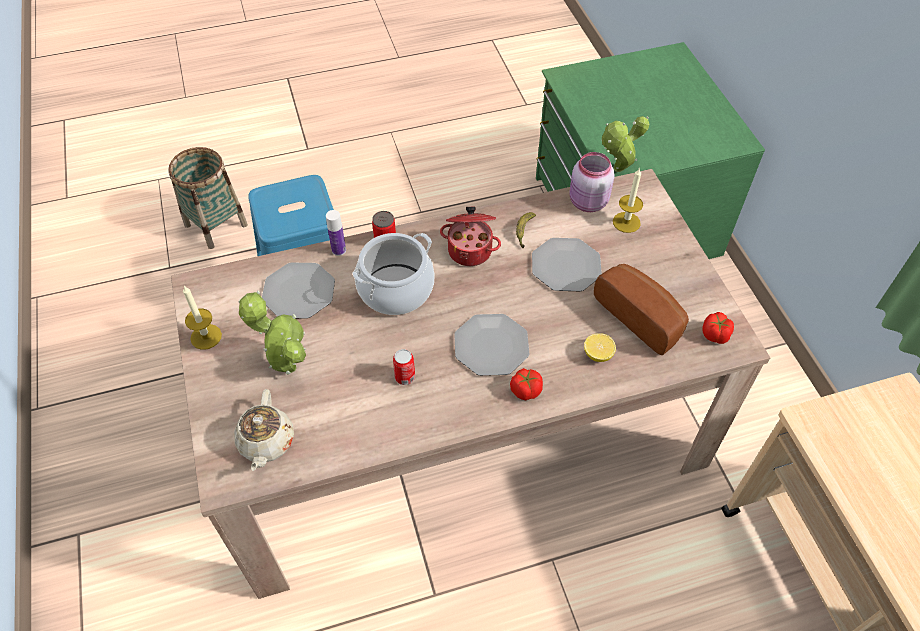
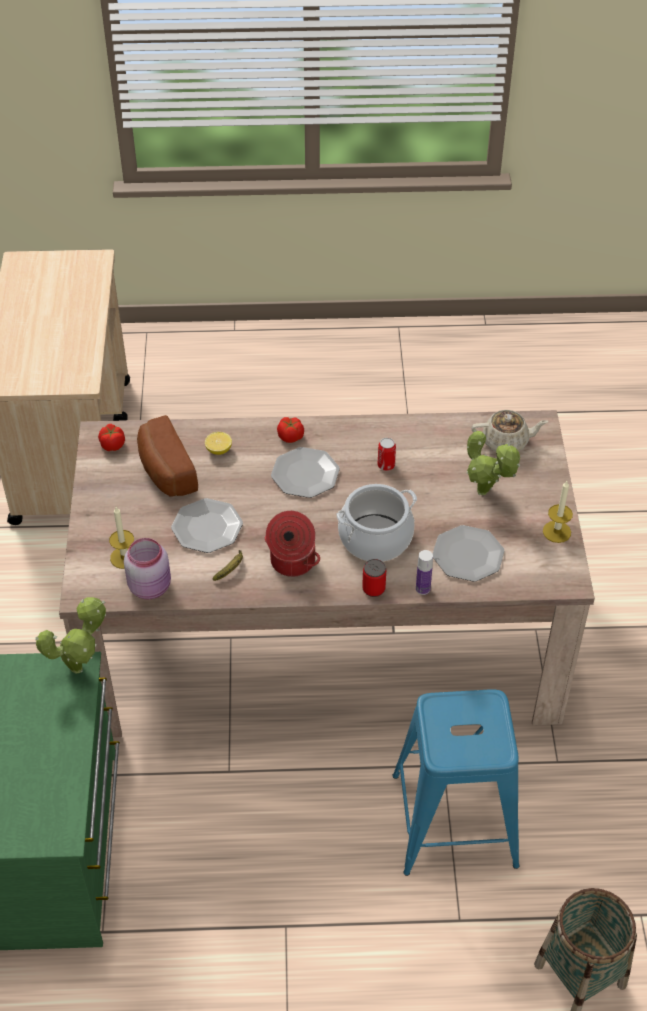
camera: 165 degrees left, 5 degrees down
(266, 442) = (506, 442): beige teapot -> beige teapot turned 75 degrees clockwise

